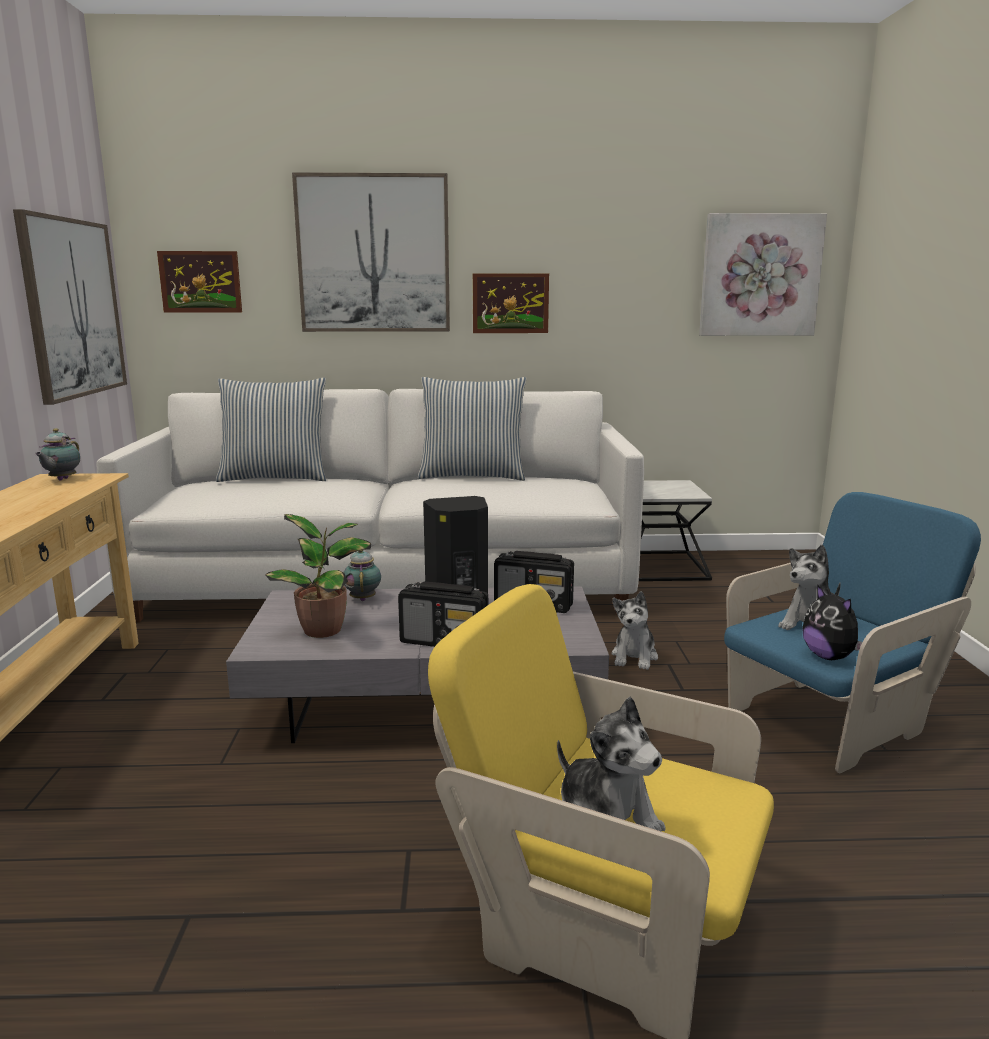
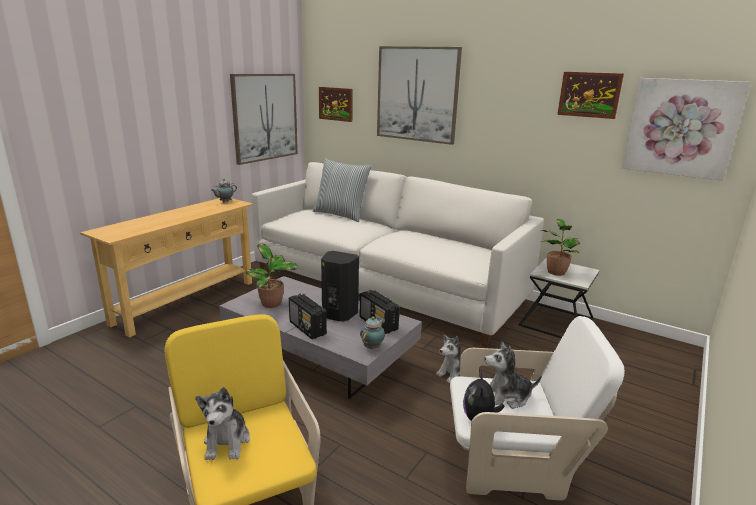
camera: 35 degrees right, 5 degrees up
(363, 598) = (311, 292): teapot -> teapot (373, 347)
(472, 476) = (435, 236): pillow -> none
(510, 303) = (491, 131): picture -> picture (589, 94)
(653, 491) = (555, 271): none -> potted plant
(828, 720) = (513, 462): blue armchair -> white armchair

